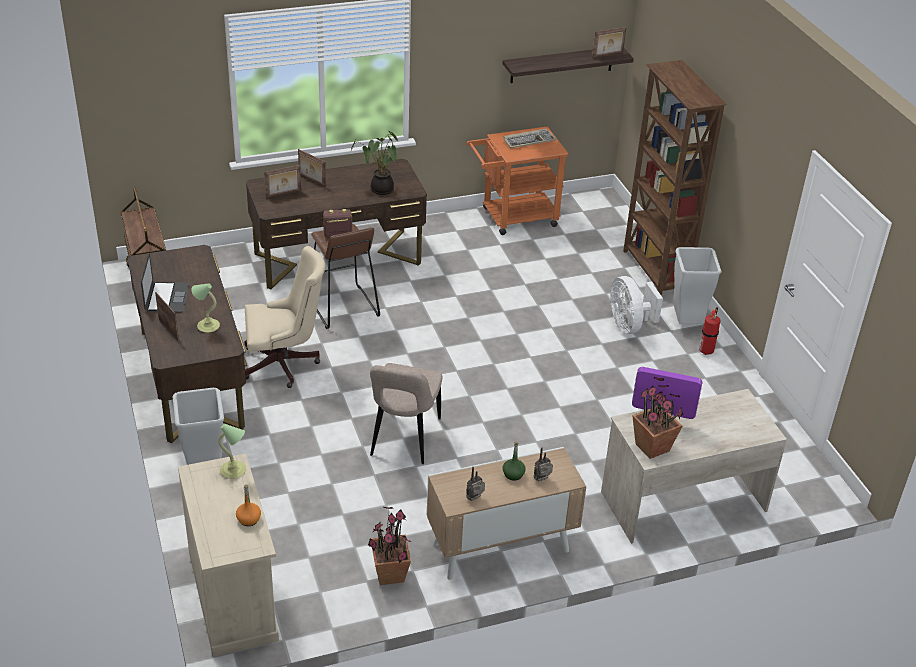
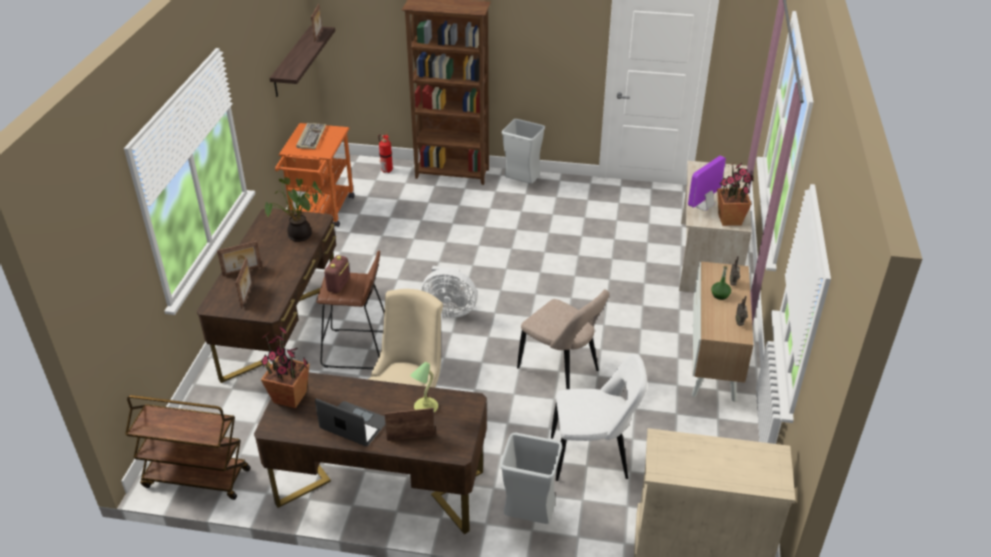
camera: 60 degrees left, 0 degrees up
(234, 471) = (669, 442): table lamp -> none
(249, 519) = (740, 450): orange bottle -> none
(300, 494) = (593, 458): none -> white chair
(389, 574) = (716, 433): potted plant -> potted plant (290, 397)
(629, 325) = (505, 209): white fan -> white fan (449, 310)
(706, 350) = (559, 188): fire extinguisher -> fire extinguisher (386, 170)

